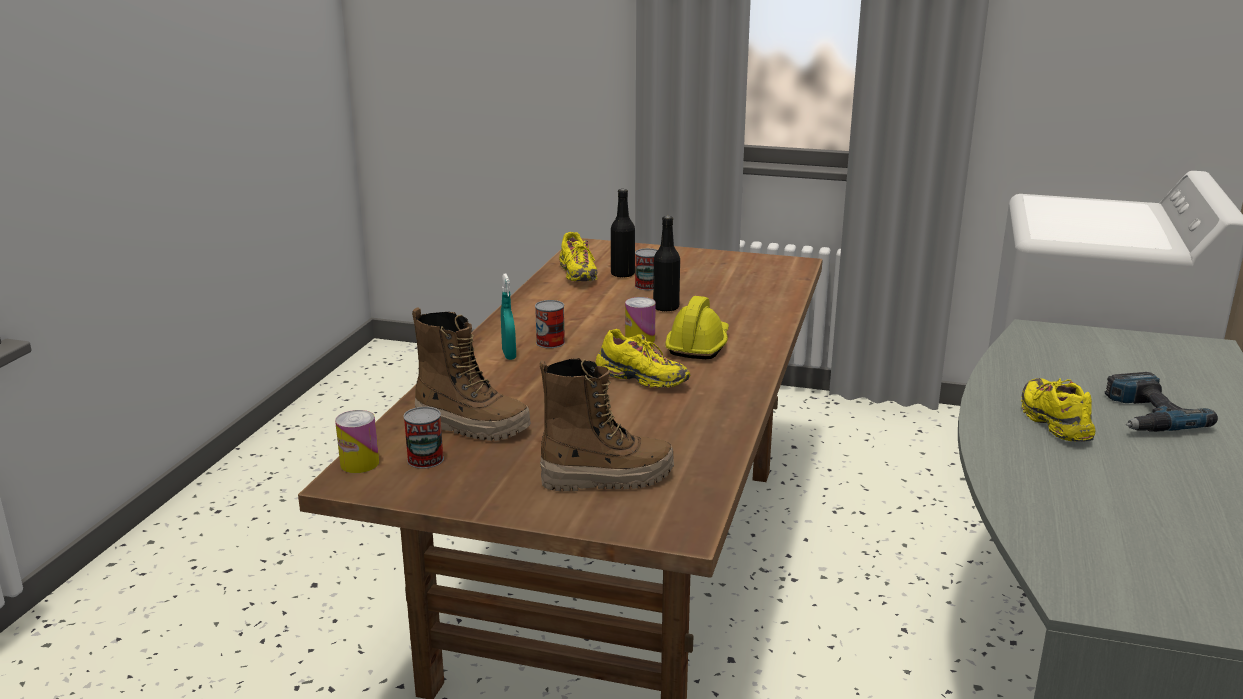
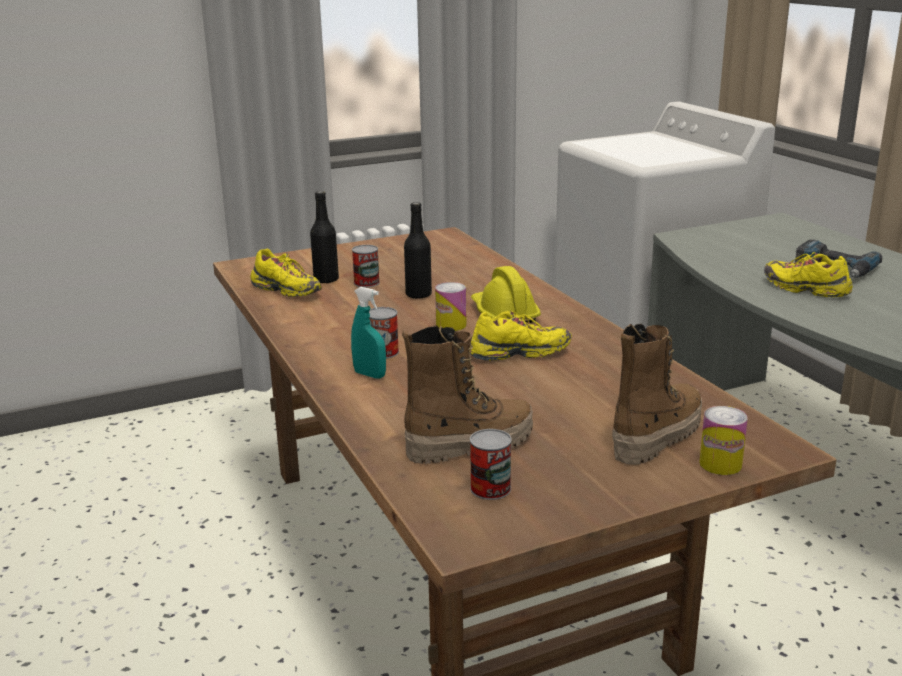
camera: 40 degrees left, 0 degrees up
(359, 463) = (441, 520): can -> can (720, 464)

